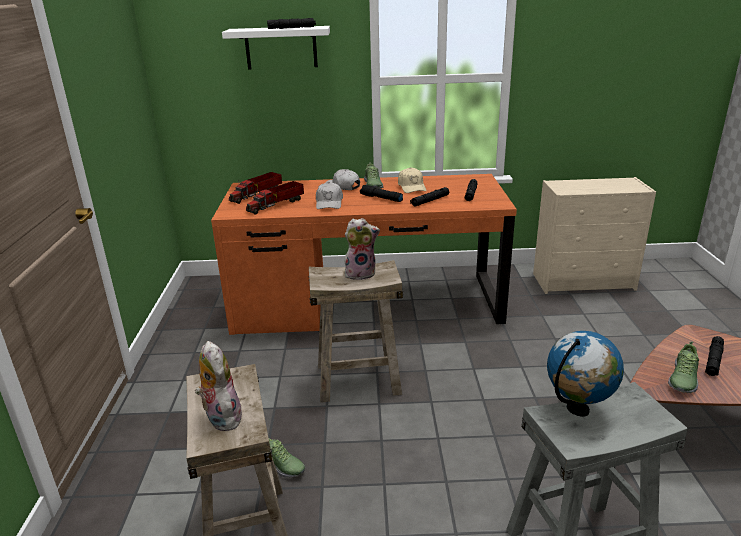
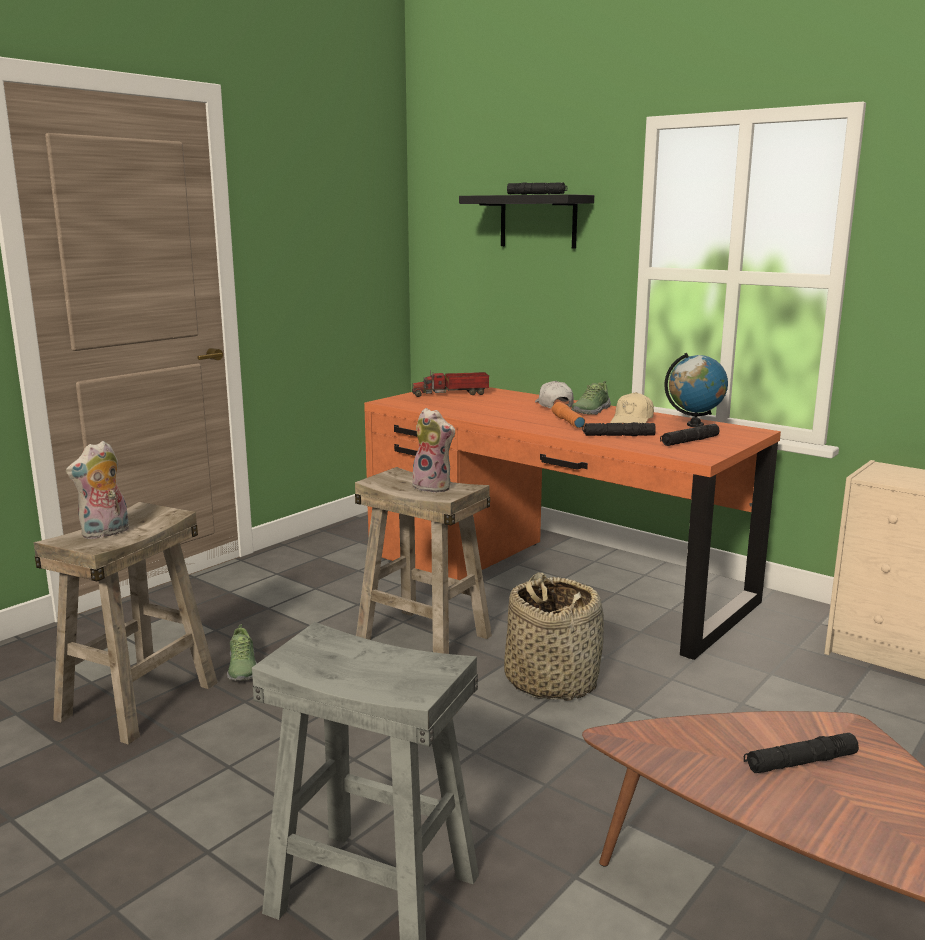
camera: 40 degrees right, 10 degrees down
(221, 417) = (105, 533): plush toy -> plush toy turned 150 degrees counterclockwise
(277, 204) = (449, 404): toy truck -> none
(281, 48) = (538, 221): white shelf -> black shelf
(329, 203) = (502, 414): white cap -> none
(380, 198) = (567, 422): black flashlight -> orange flashlight
(463, 371) = (551, 681): none -> basket
(578, 409) = (363, 648): globe -> globe (695, 425)
(682, 379) = (698, 754): shoe -> none

